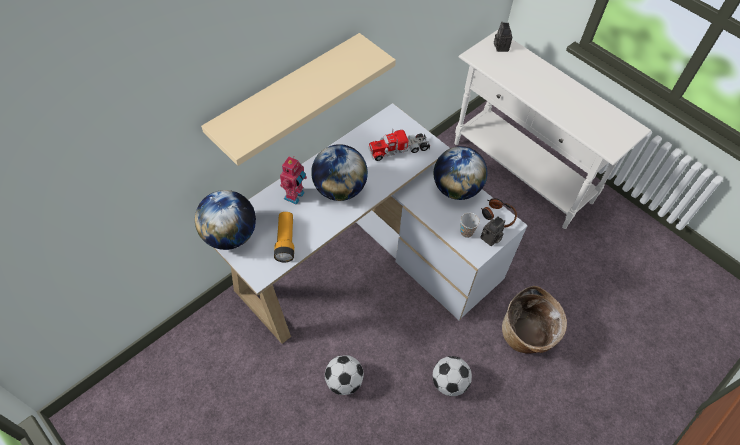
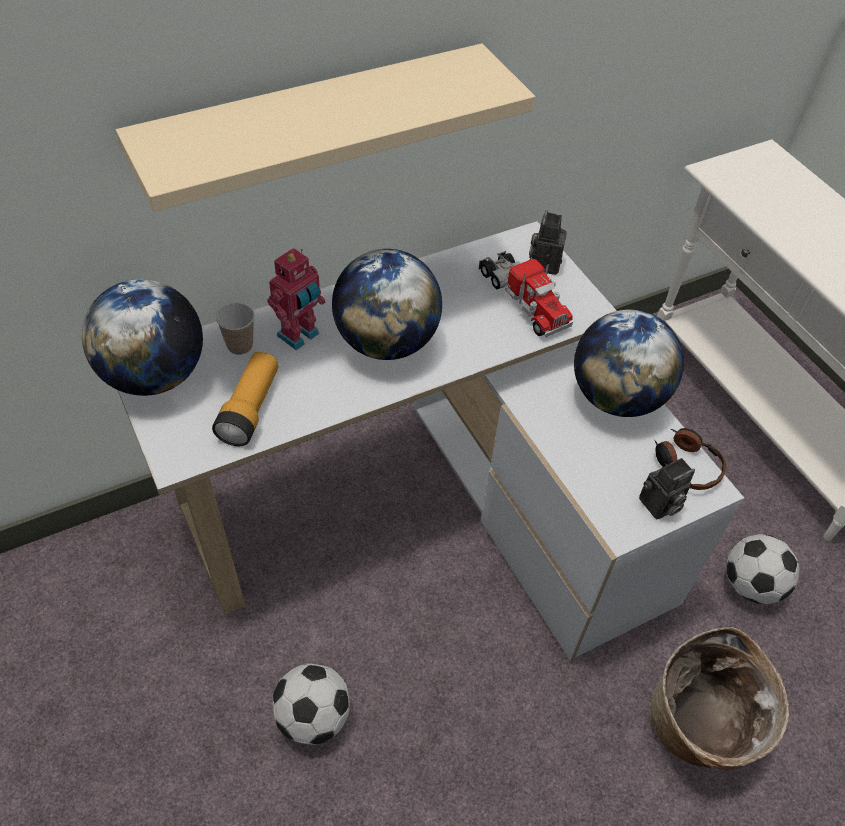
camera: 15 degrees right, 5 degrees down
(399, 149) = (522, 299): toy truck -> toy truck turned 120 degrees counterclockwise
(449, 382) = (516, 778): football -> football (751, 585)
(466, 232) = (614, 481): cup -> cup (240, 346)
(500, 47) = (769, 166): camera -> camera (544, 262)

